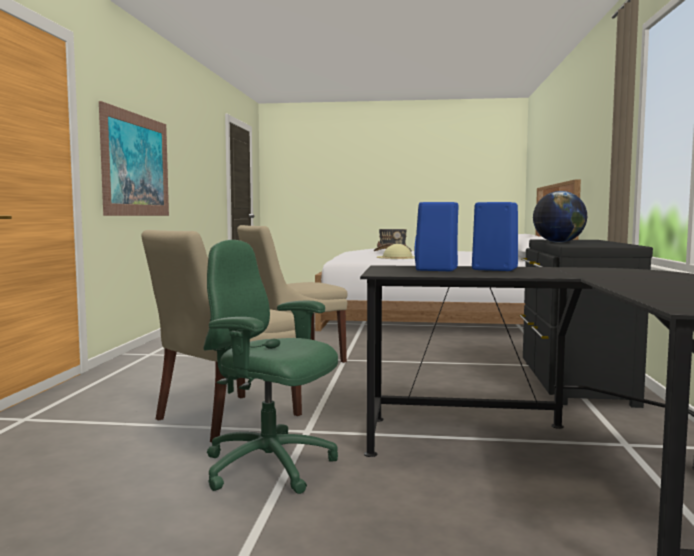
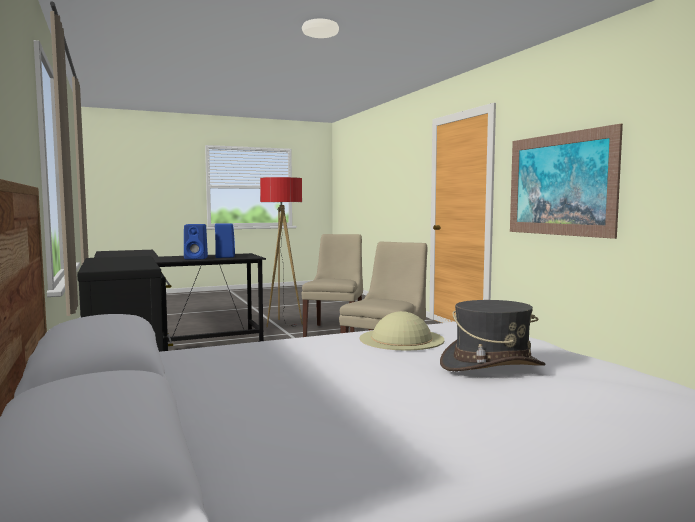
camera: 150 degrees right, 0 degrees up
(270, 467) = (283, 324): green office chair -> floor lamp
(558, 242) = (143, 260): globe -> none

